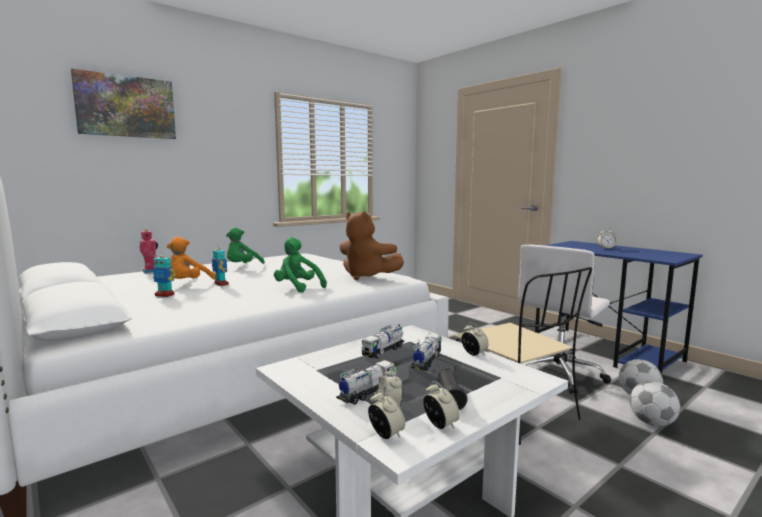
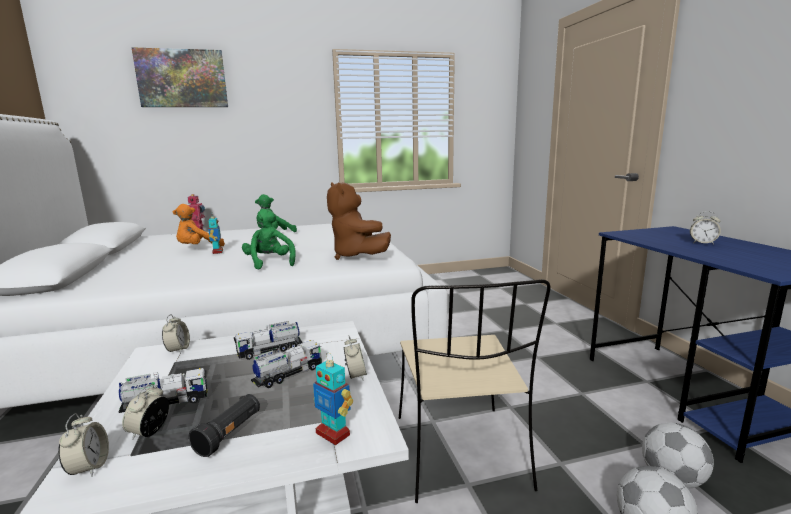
camera: 25 degrees right, 5 degrees up
(165, 295) = (157, 259): toy robot -> toy robot (333, 434)
(440, 425) = (155, 472): alarm clock -> alarm clock (178, 350)
(558, 374) = (578, 412): white office chair -> none

